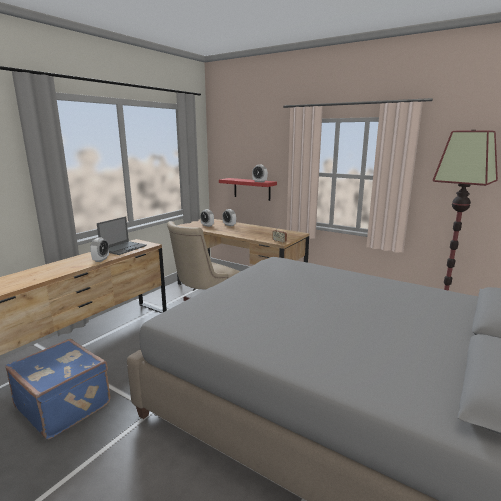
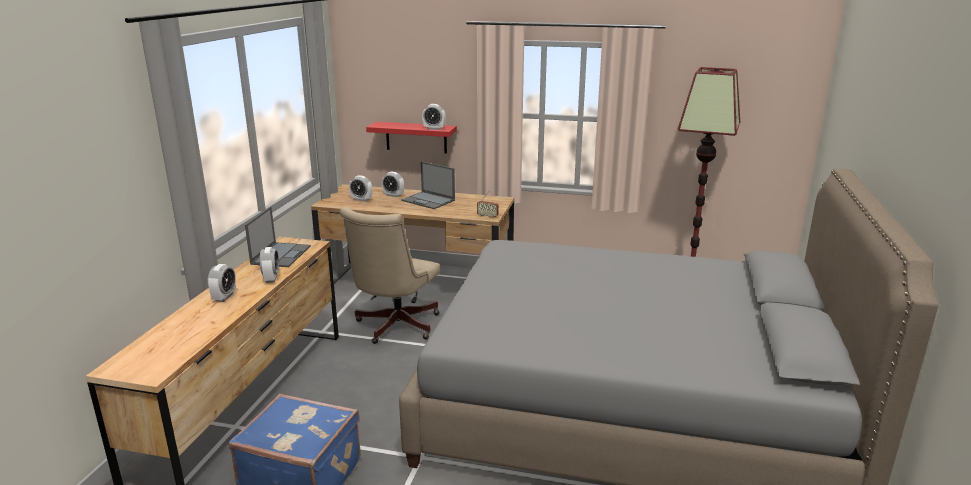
camera: 20 degrees left, 5 degrees up
(61, 266) = (224, 297): none -> alarm clock
(248, 230) = (428, 200): none -> laptop

